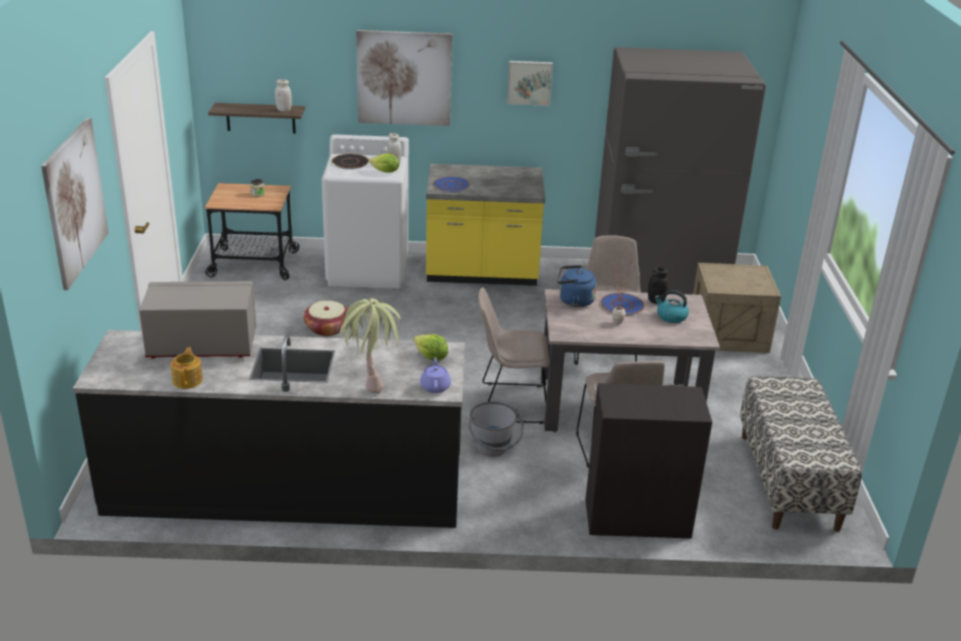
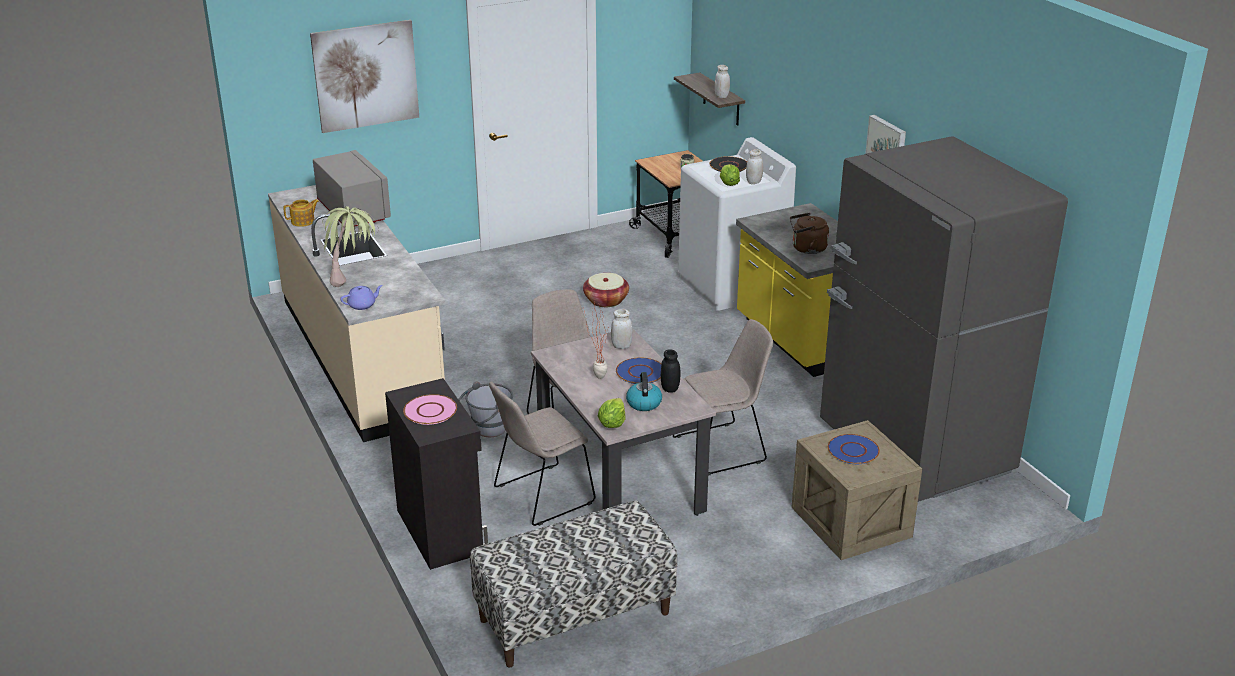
camera: 65 degrees right, 0 degrees up
(286, 489) = (362, 356): black counter -> beige counter
(404, 78) = (804, 101): picture -> none
(431, 358) = (406, 293): lettuce -> lettuce (612, 423)
(451, 185) = (771, 224): blue plate -> blue plate (853, 450)
(507, 187) = (807, 249): none -> brown kettle
(574, 301) = (621, 346): blue kettle -> white jar
(653, 402) = (430, 411): none -> pink plate

